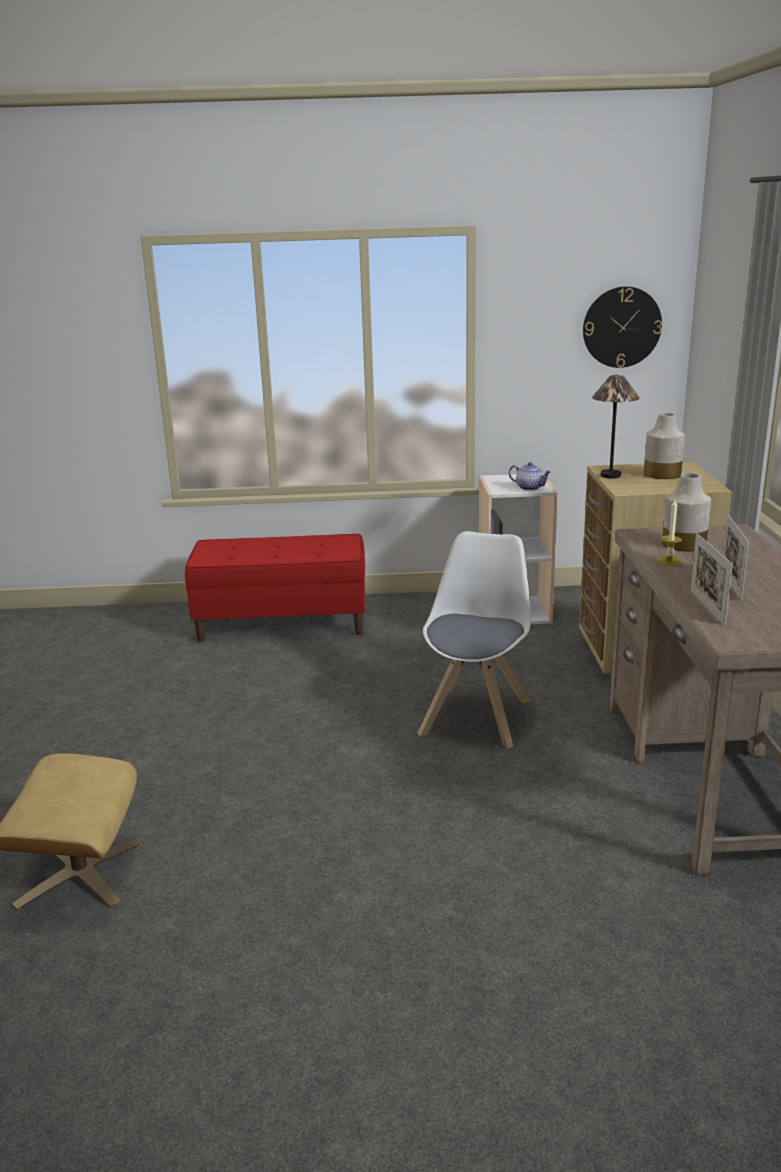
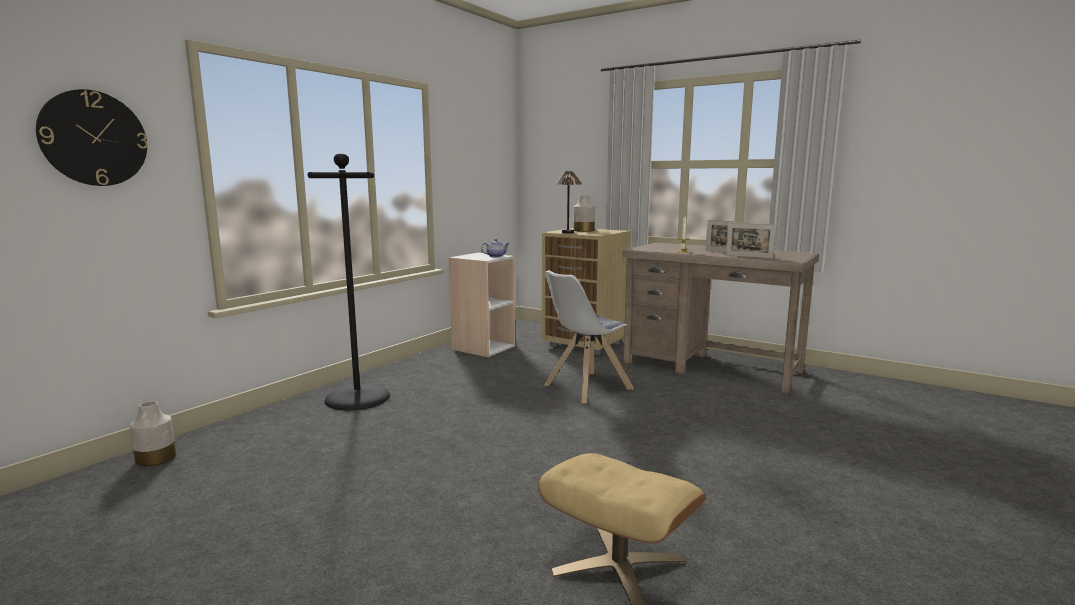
camera: 55 degrees left, 10 degrees down
(283, 623) = (357, 398): red bench -> black clothes rack
(476, 715) = (585, 388): chair -> chair turned 90 degrees counterclockwise
(621, 327) = (493, 160): wall clock -> wall clock (94, 138)
(684, 544) = (664, 248): beige vase -> beige vase (156, 457)

